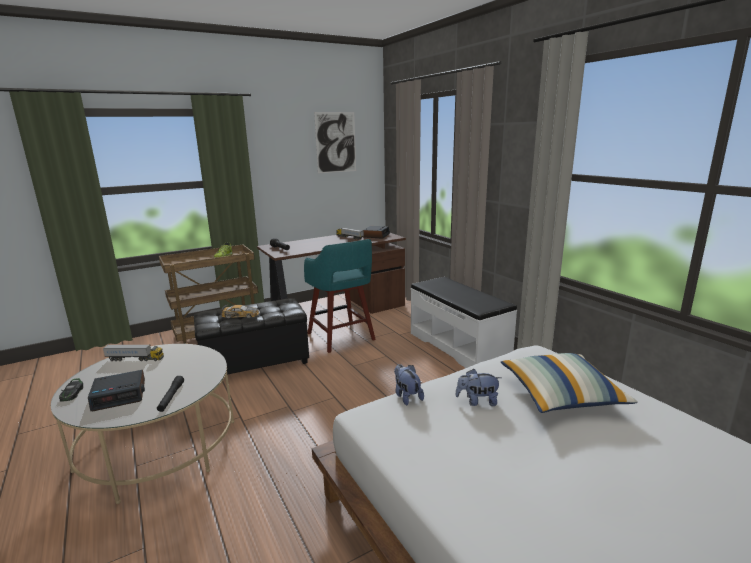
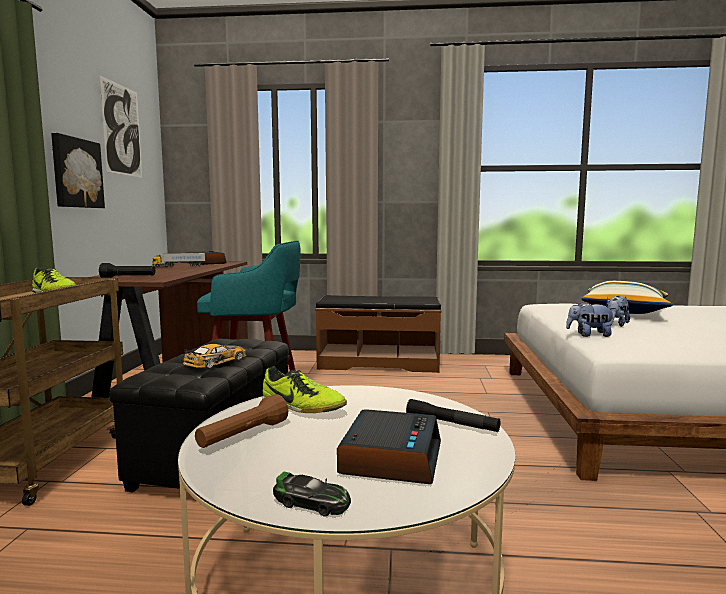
camera: 55 degrees left, 10 degrees down
(135, 359) = (243, 436): toy truck -> brown flashlight
(177, 357) = (302, 408): none -> shoe
(289, 179) = (76, 173): none -> picture
(458, 346) = (379, 363): white bench -> brown bench

